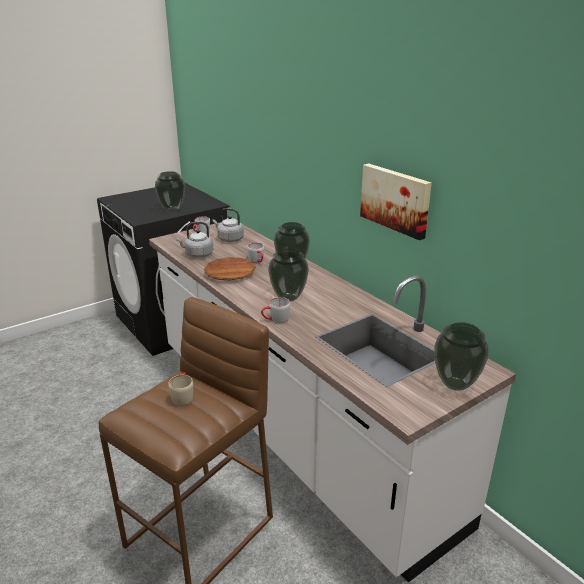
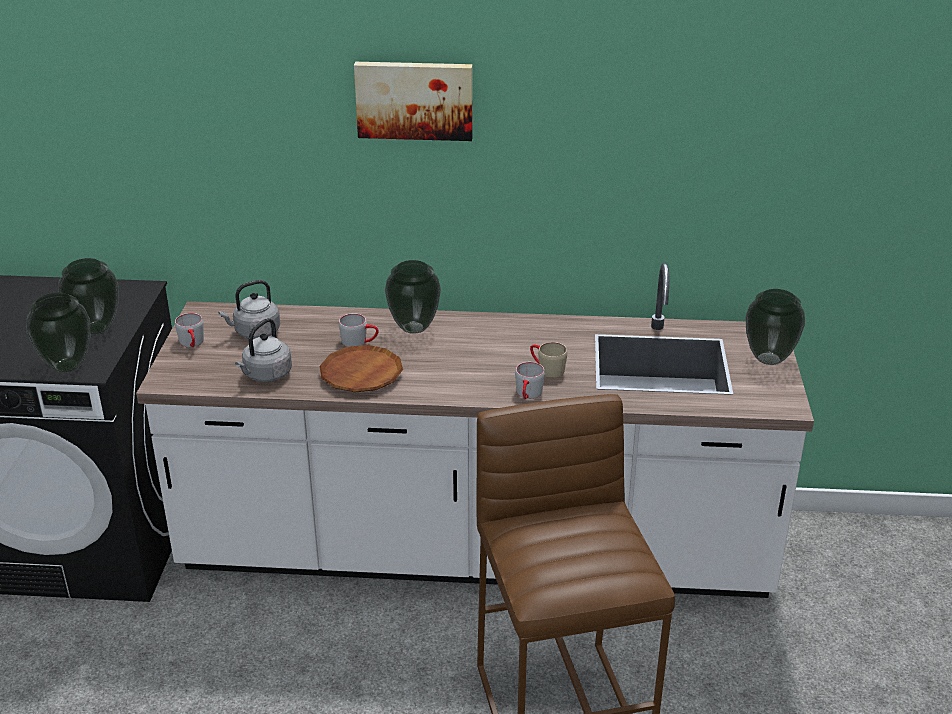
camera: 50 degrees left, 5 degrees up
(183, 396) = (565, 533): beige mug -> beige mug (546, 369)
(289, 298) = (489, 365): vase -> vase (68, 365)
(396, 199) = (582, 182): picture -> picture (414, 99)

